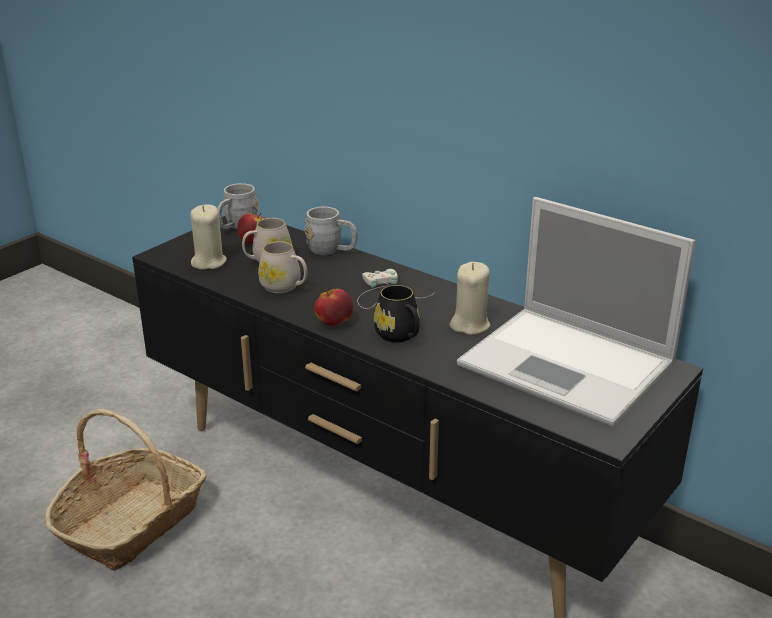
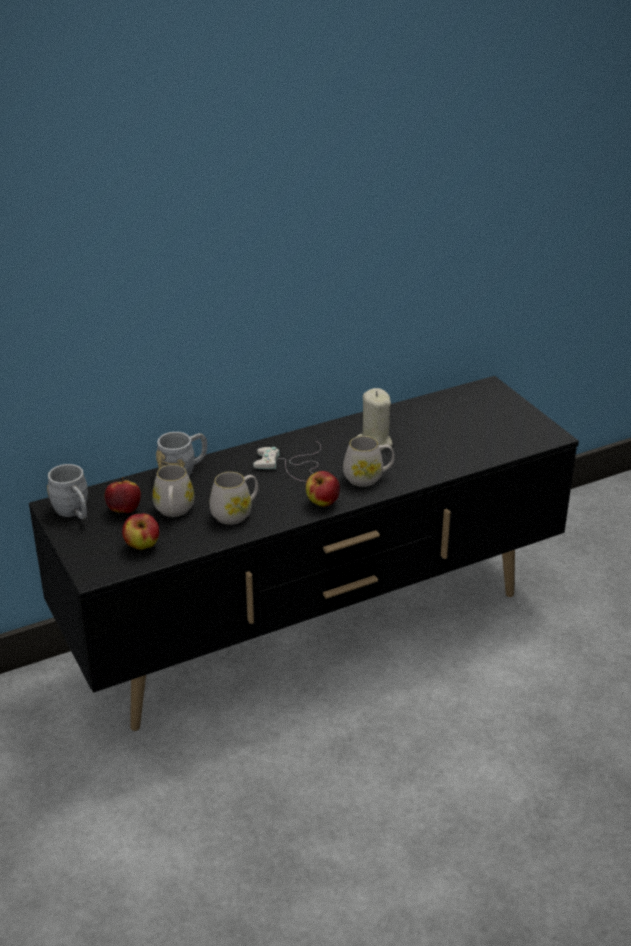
camera: 65 degrees left, 5 degrees up
(132, 522) = (250, 810): basket -> none
(208, 262) = (142, 546): beige candle -> apple
(400, 336) = (368, 477): black mug -> white mug
(570, 366) = (460, 420): laptop -> none

